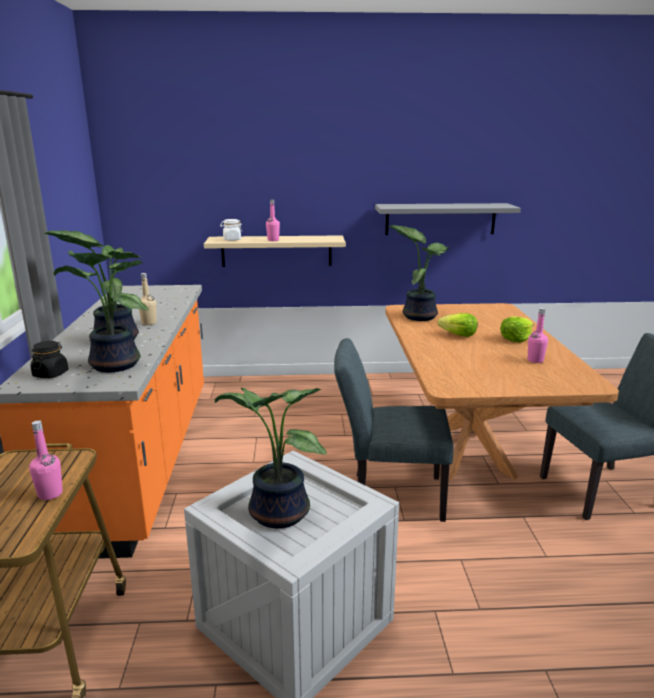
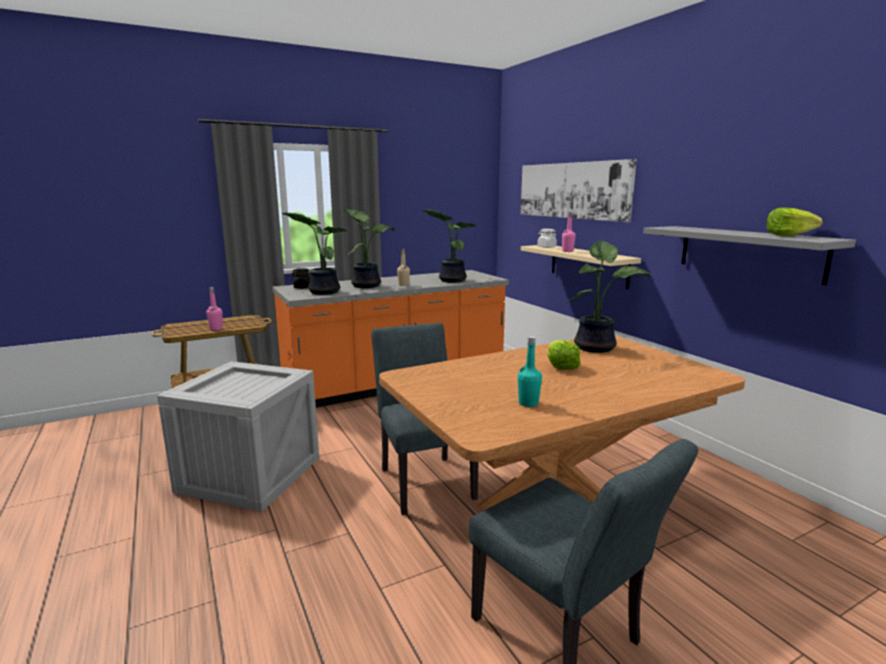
camera: 65 degrees right, 5 degrees down
(240, 175) = (571, 190): none -> picture
(275, 514) = (235, 383): potted plant -> potted plant (451, 280)
(516, 339) = (593, 390): lettuce -> lettuce (788, 235)
(535, 360) = (528, 403): pink bottle -> turquoise bottle

